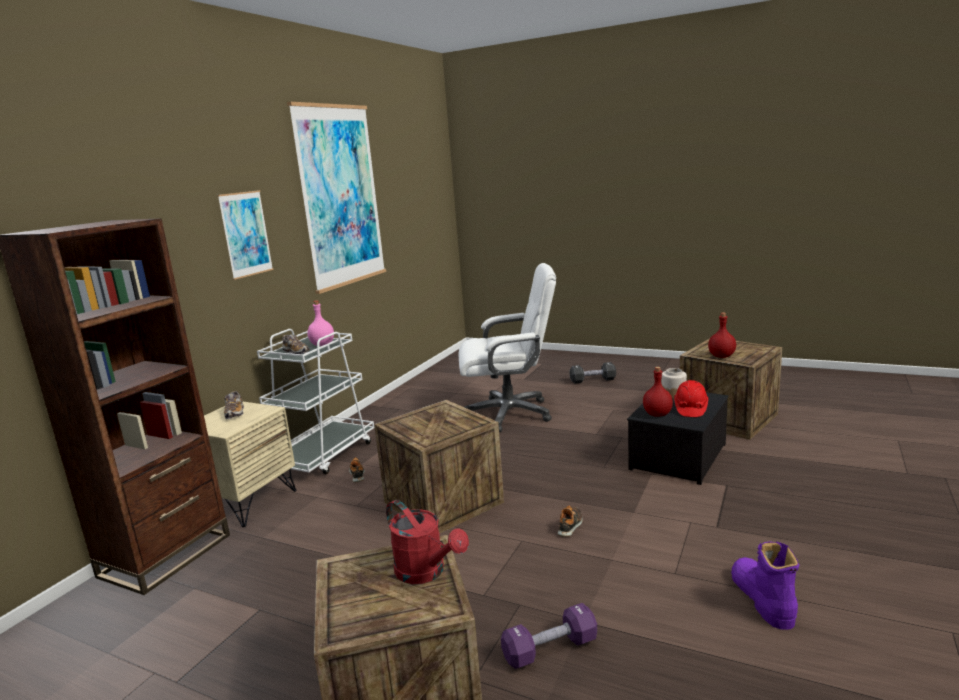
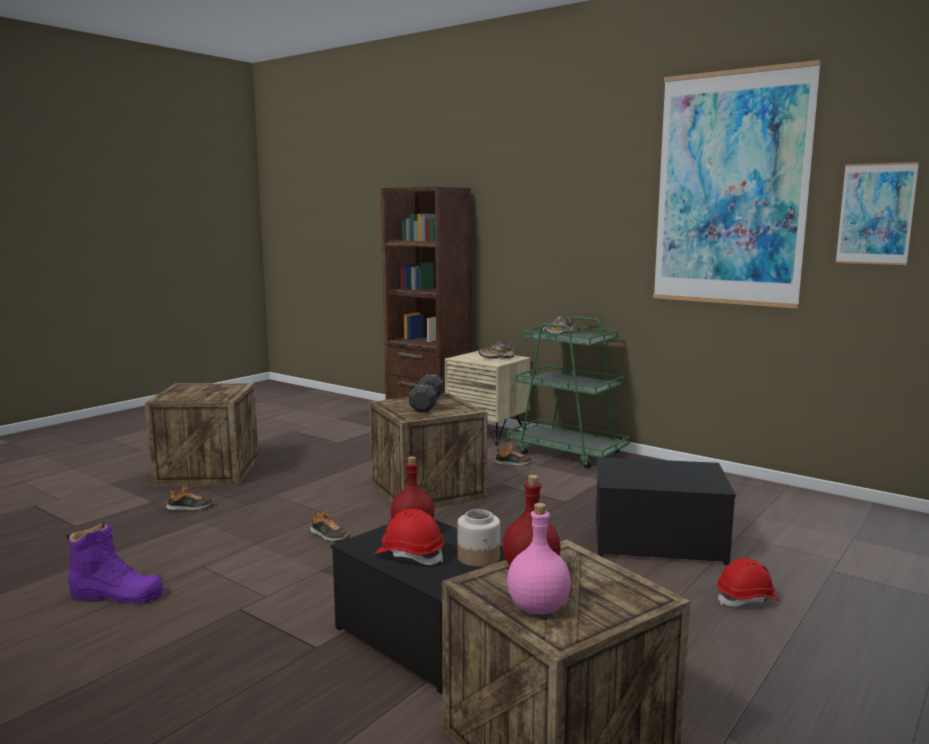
camera: 100 degrees right, 5 degrees down
(246, 234) = (579, 215): picture -> picture (875, 214)
(322, 345) = (577, 339): pink bottle -> pink bottle (537, 607)
(323, 455) = (567, 452): white cart -> green cart
(426, 572) = (201, 397): red watering can -> none
(510, 413) = (657, 541): white office chair -> storage box
(550, 649) = (190, 507): purple dumbbell -> shoe
(570, 393) = (747, 599): none -> red hard hat
(592, 380) = (831, 636): black dumbbell -> black dumbbell (427, 404)

